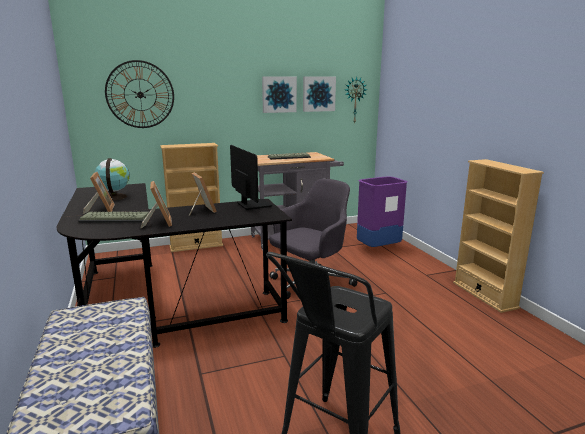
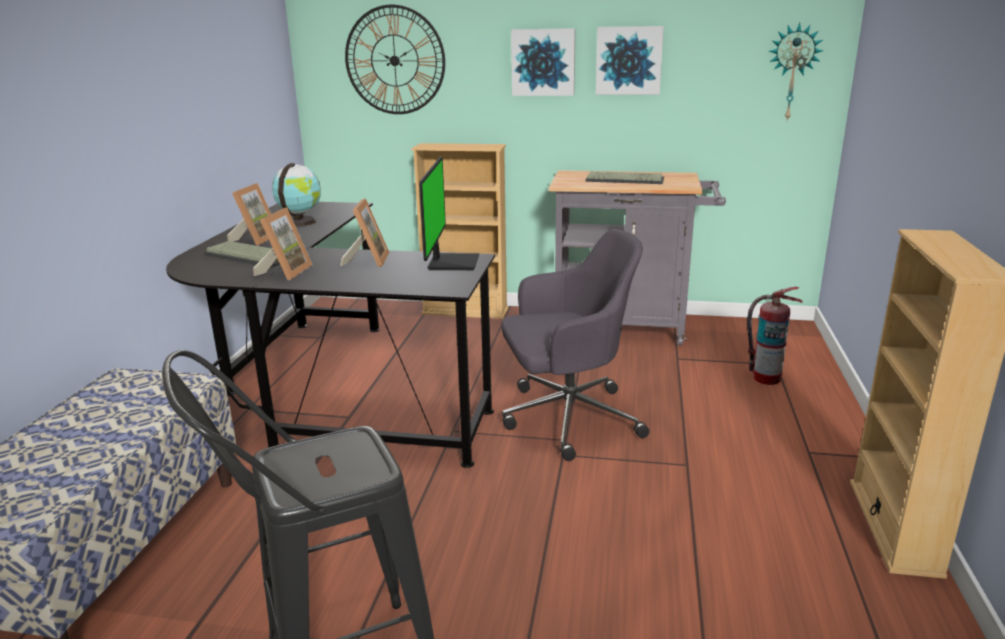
camera: 30 degrees right, 5 degrees up
(318, 94) = (711, 59): picture -> picture (543, 62)
(378, 248) = (766, 378): purple trash can -> fire extinguisher

